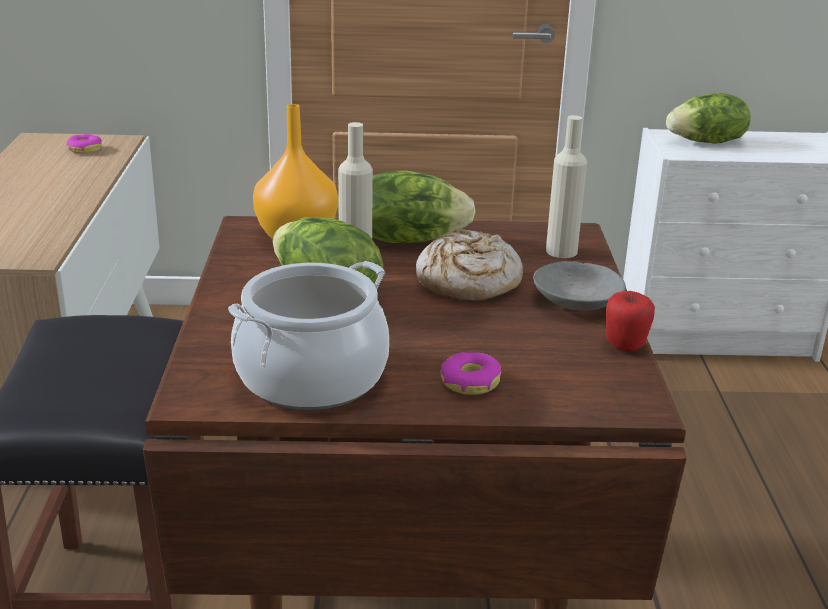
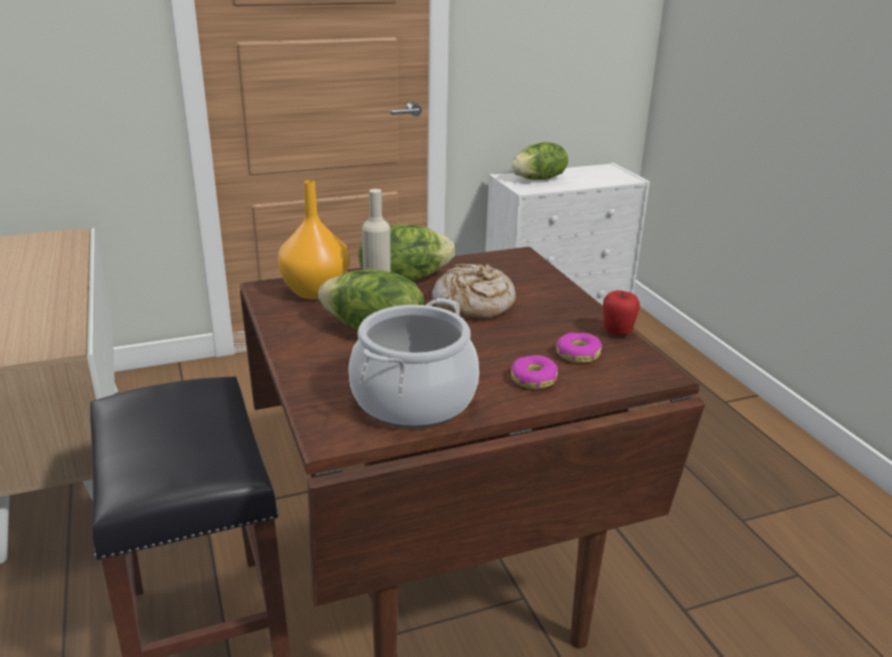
camera: 20 degrees left, 0 degrees up
(85, 149) = (42, 246): donut -> donut (577, 354)
(561, 251) = (521, 270): beige bottle -> none
(578, 301) = (560, 305): grey bowl -> none

